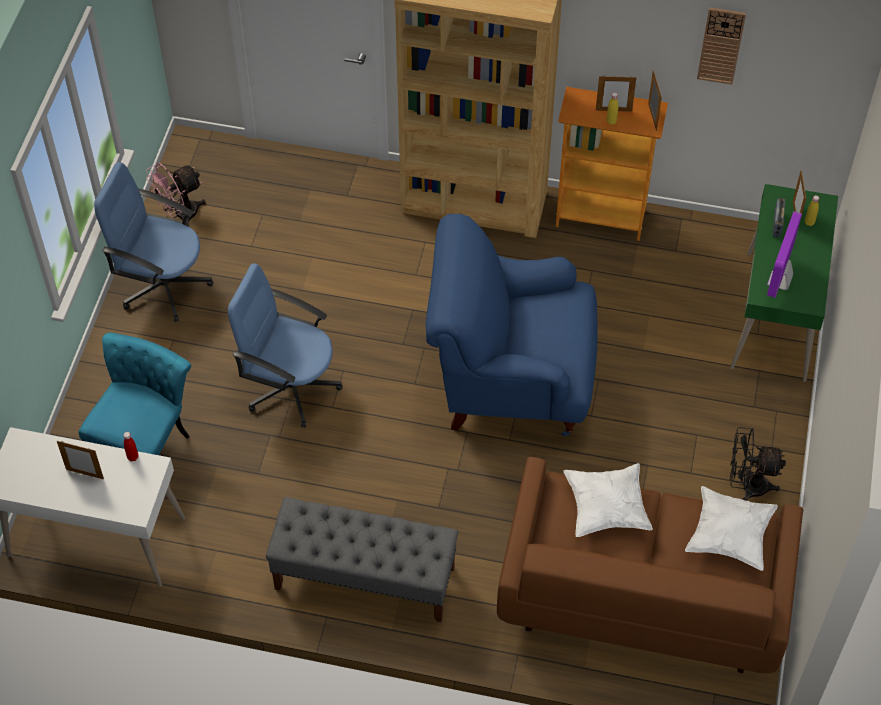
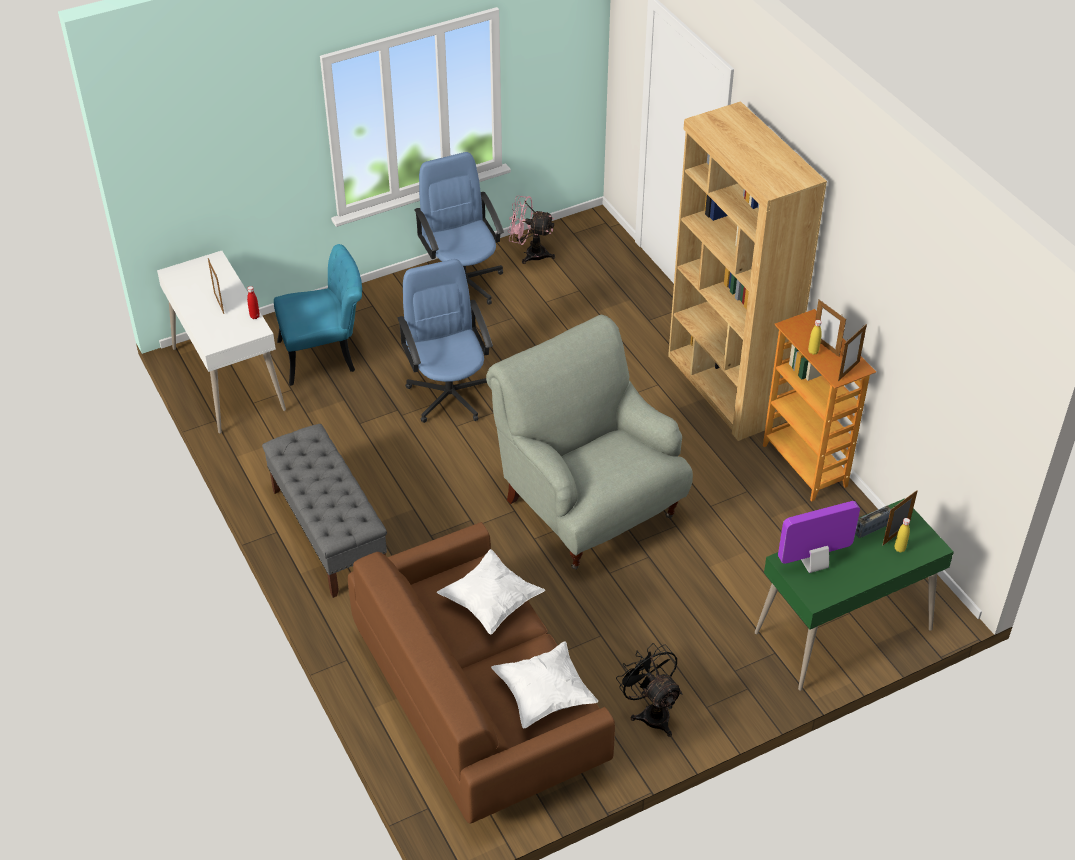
camera: 50 degrees right, 10 degrees down
(511, 381) = (588, 507): blue armchair -> grey armchair
(721, 45) = (923, 331): wall clock -> none

